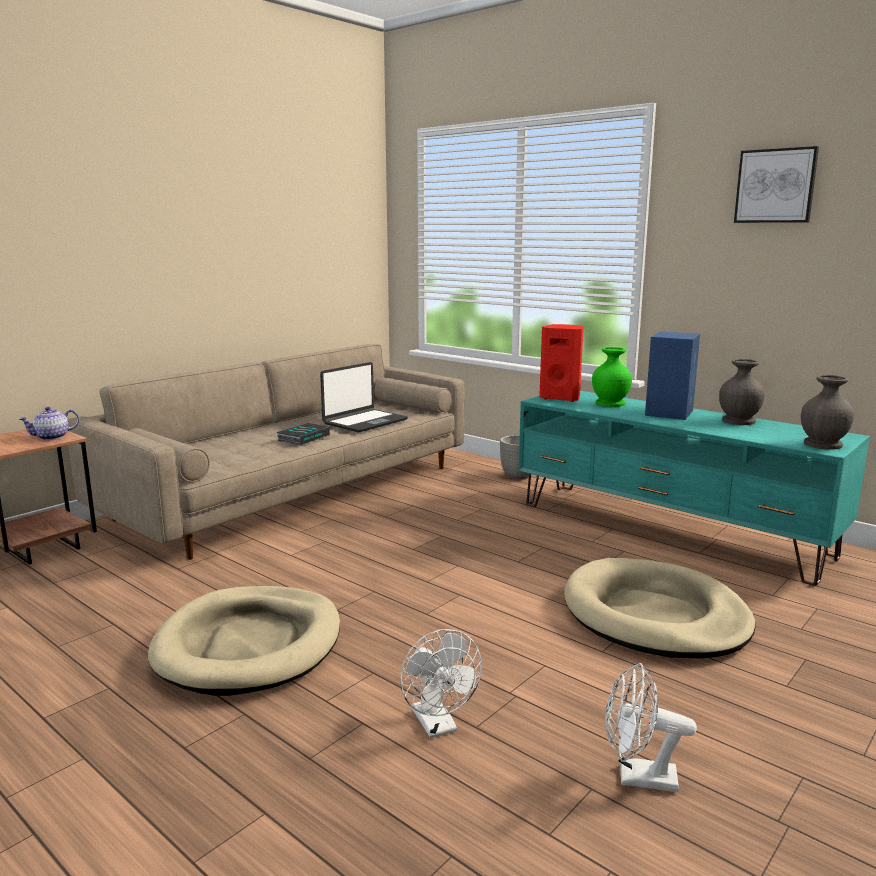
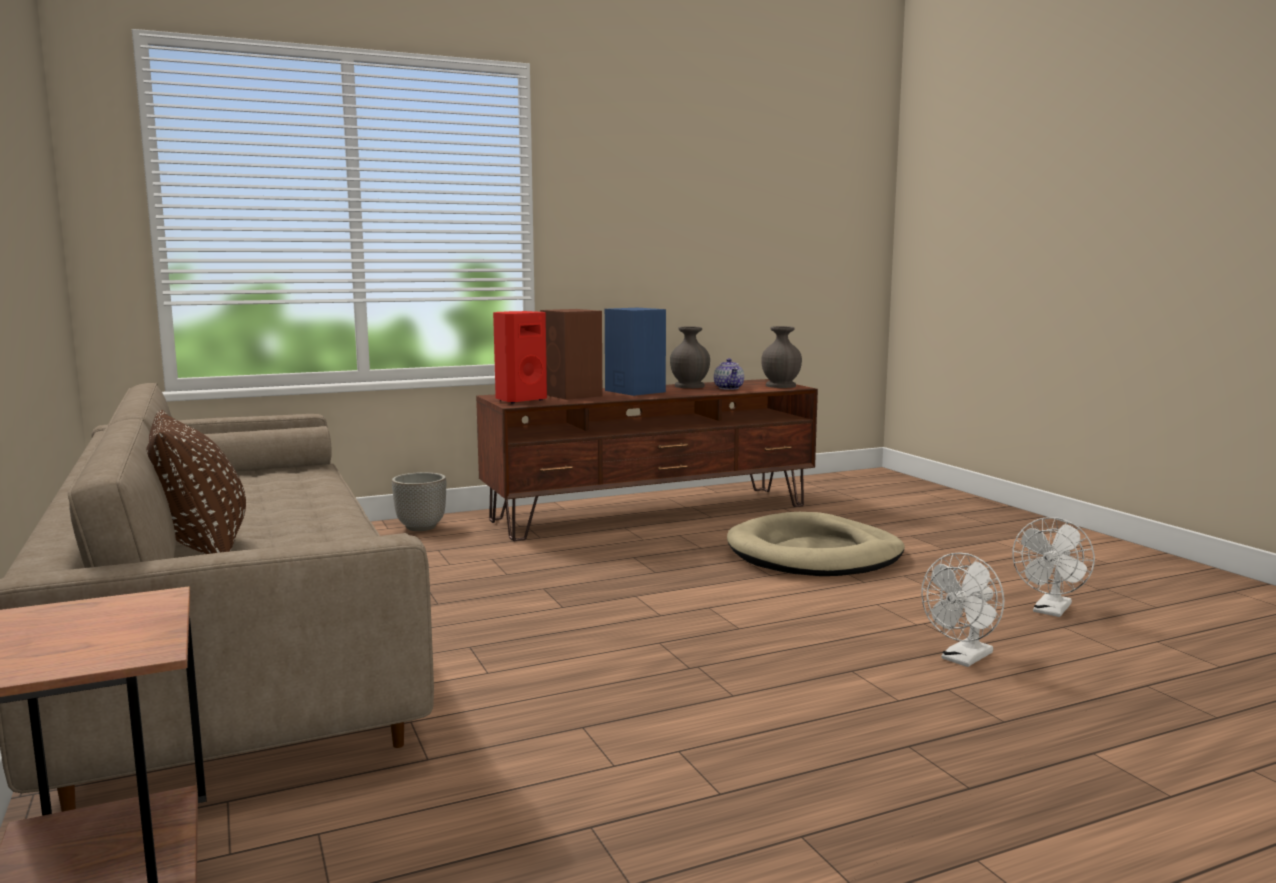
camera: 65 degrees left, 5 degrees down
(51, 437) = (118, 611): teapot -> teapot (729, 388)
(247, 435) = (200, 550): none -> brown pillow
(250, 645) = (744, 726): beige dog bed -> none
(303, 437) = (302, 522): book -> none
(364, 422) = (292, 491): laptop -> none
(438, 726) = (963, 659): white fan -> white fan turned 135 degrees clockwise
(611, 403) = (572, 395): green vase -> brown speaker
(670, 529) = (652, 513): turquoise tv stand -> brown tv stand
(775, 186) = (655, 164): picture -> none

